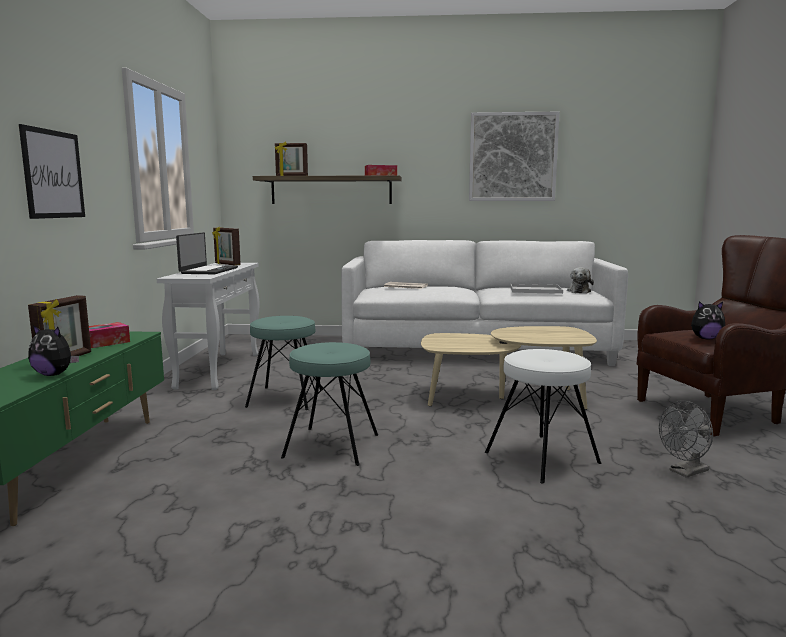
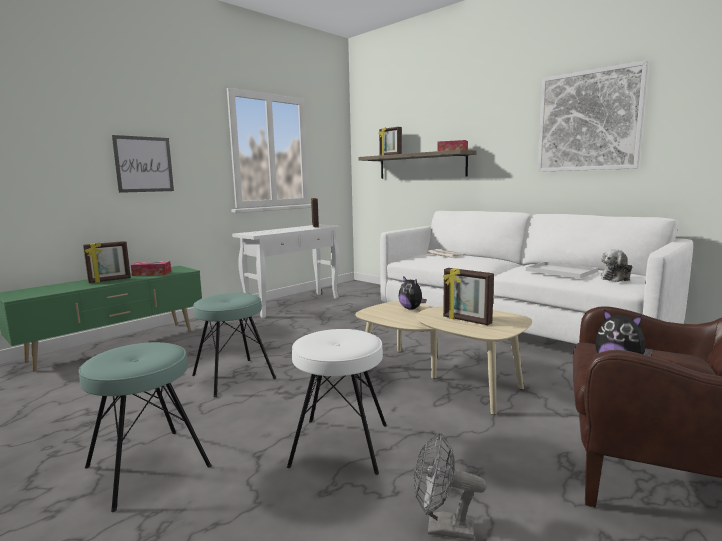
camera: 40 degrees right, 0 degrees up
(54, 374) = (78, 288): plush toy -> plush toy (411, 308)
(208, 270) = (283, 230): laptop -> none
(285, 398) = (285, 334): turquoise stool -> turquoise stool (148, 466)
(543, 335) = (466, 320): none -> picture frame

